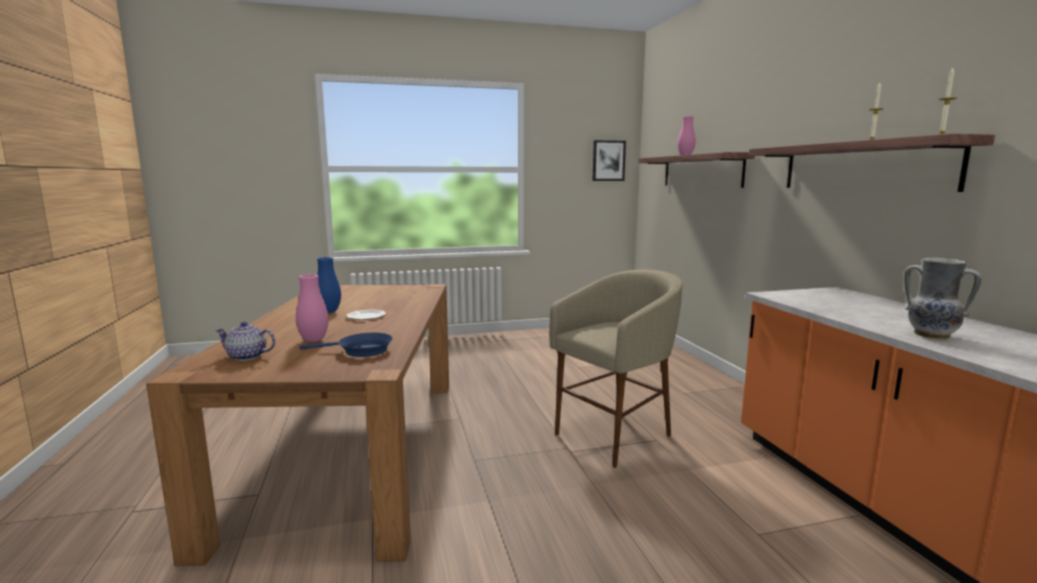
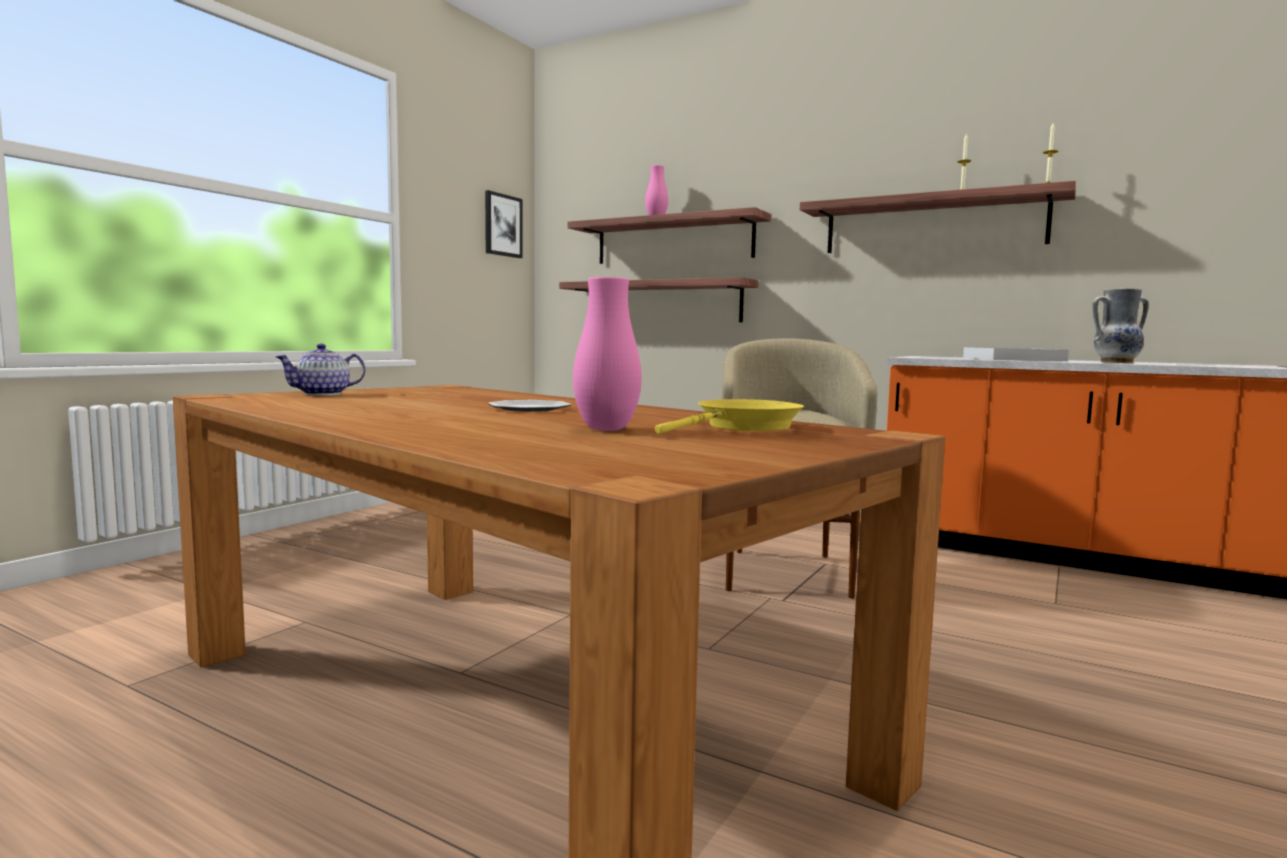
camera: 45 degrees left, 5 degrees down
(247, 356) = (611, 452): teapot -> teapot (323, 394)
(329, 312) = (424, 411): blue vase -> none
(360, 351) = (743, 427): blue frying pan -> yellow frying pan
(693, 217) = (663, 302): none -> shelf
(863, 310) = (1013, 359): none -> white tray

